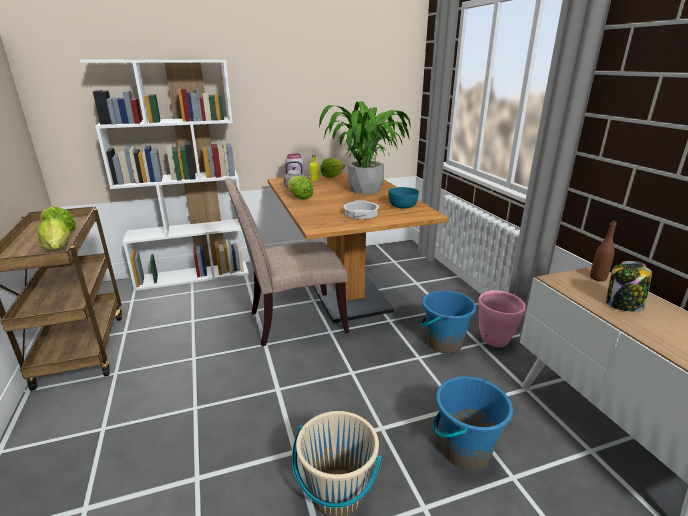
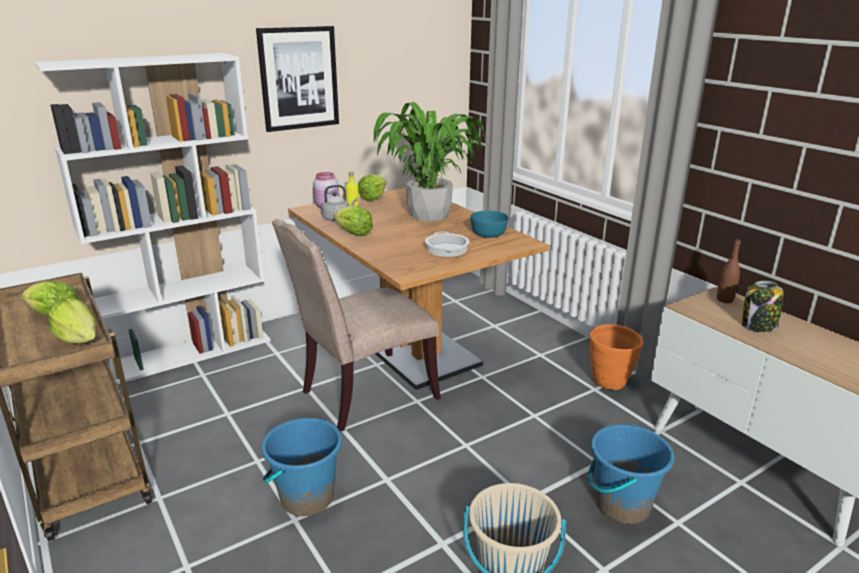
camera: 15 degrees left, 0 degrees up
(281, 82) = (299, 78): none -> picture
(443, 343) = (555, 394): blue bucket -> blue bucket (306, 497)
(495, 341) = (610, 383): pink planter -> orange planter

